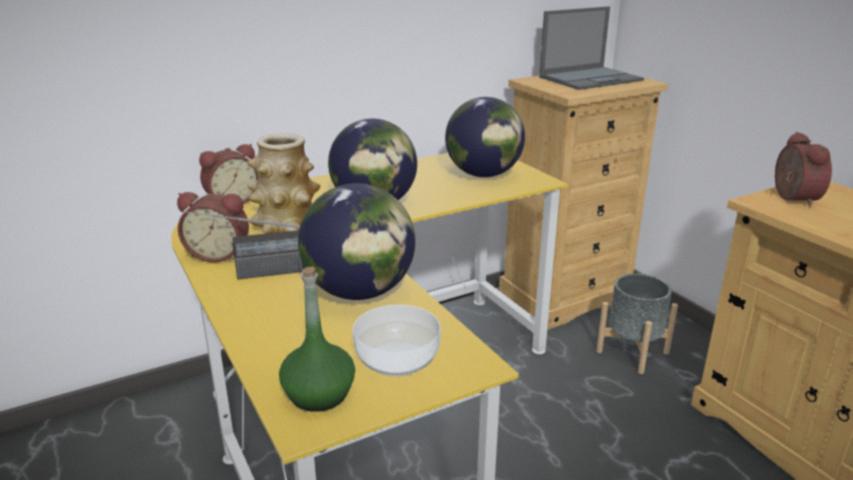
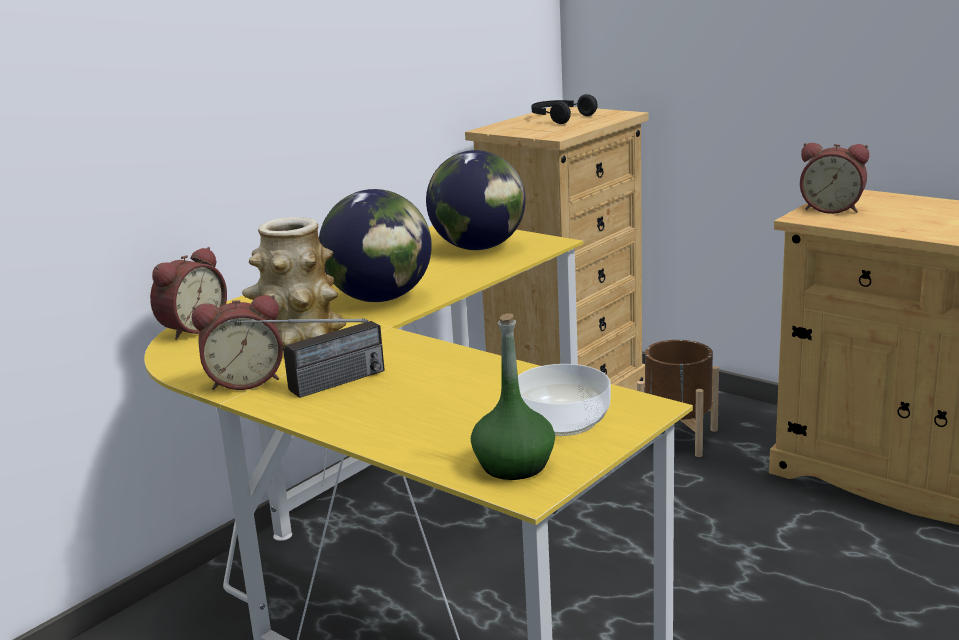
camera: 20 degrees left, 5 degrees down
(360, 292) = (459, 378): globe -> none
(591, 78) = (559, 118): laptop -> black headphones
(632, 352) = (677, 438): grey planter -> brown planter
(791, 198) = (832, 209): alarm clock -> alarm clock turned 135 degrees clockwise

